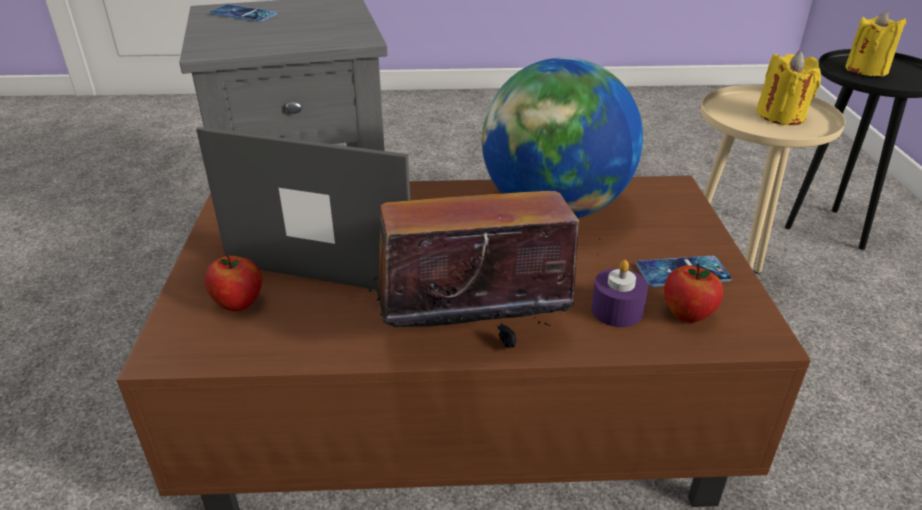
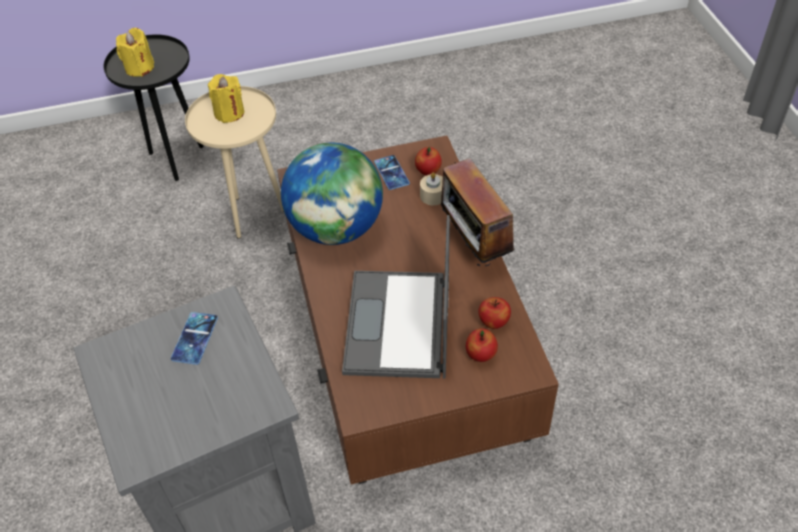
camera: 100 degrees left, 15 degrees up
(243, 14) = (154, 421): phone -> phone (195, 338)
(291, 329) = (493, 322): none -> apple
(617, 310) = (433, 196): purple candle -> beige candle

